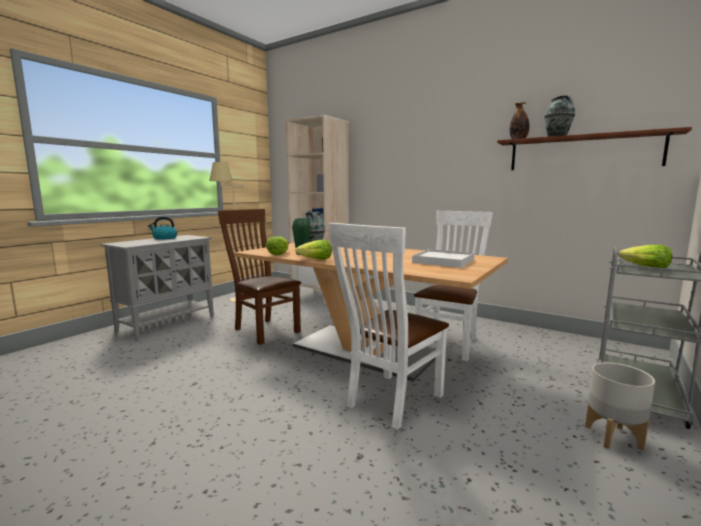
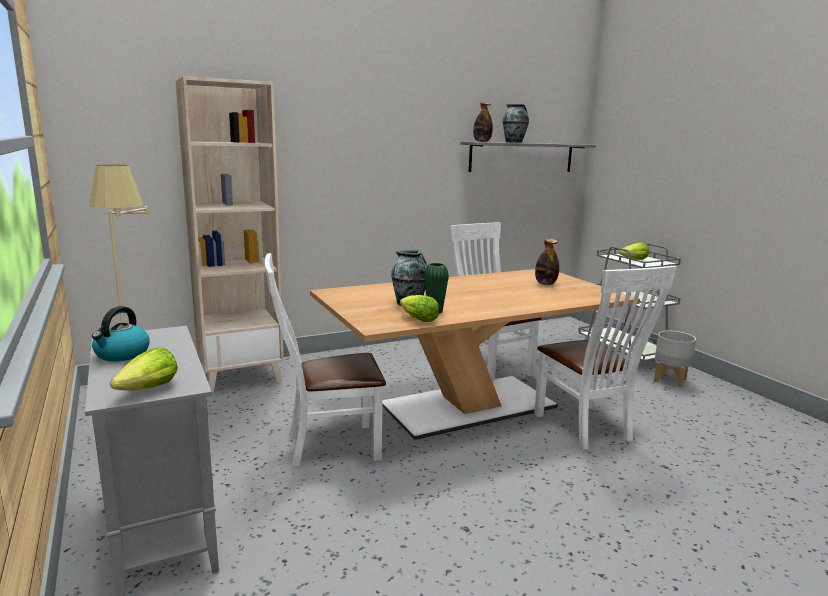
camera: 60 degrees left, 5 degrees up
(264, 330) = (327, 445): brown chair -> white chair
(315, 260) = (485, 314): lettuce -> lettuce (149, 389)
(443, 261) = (545, 284): white tray -> bottle
(582, 153) = (522, 157): brown shelf -> grey shelf

